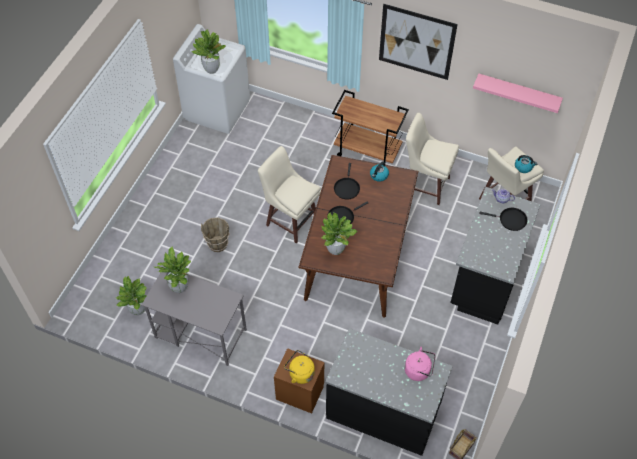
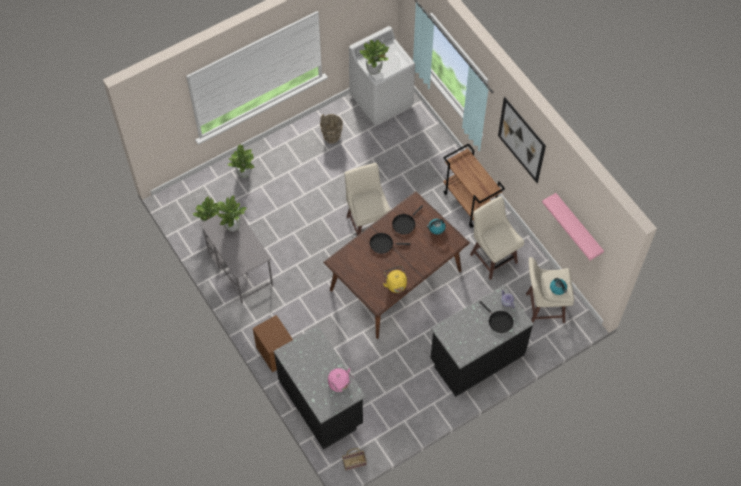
camera: 35 degrees right, 5 degrees up
(218, 244) = (301, 210): brown bucket -> brown bucket (332, 137)
(300, 373) = (271, 337): yellow kettle -> yellow kettle (395, 284)
(335, 249) = (359, 265): potted plant -> potted plant (244, 174)

